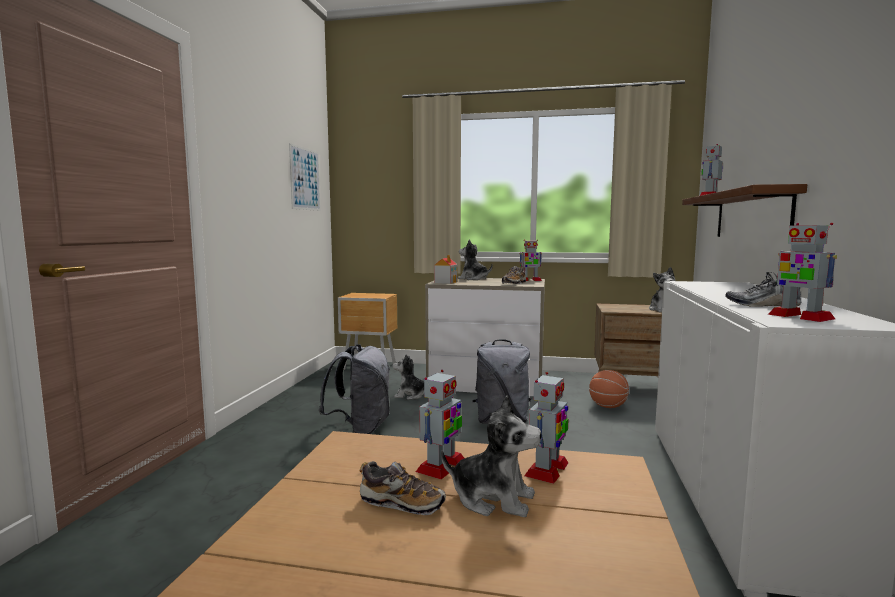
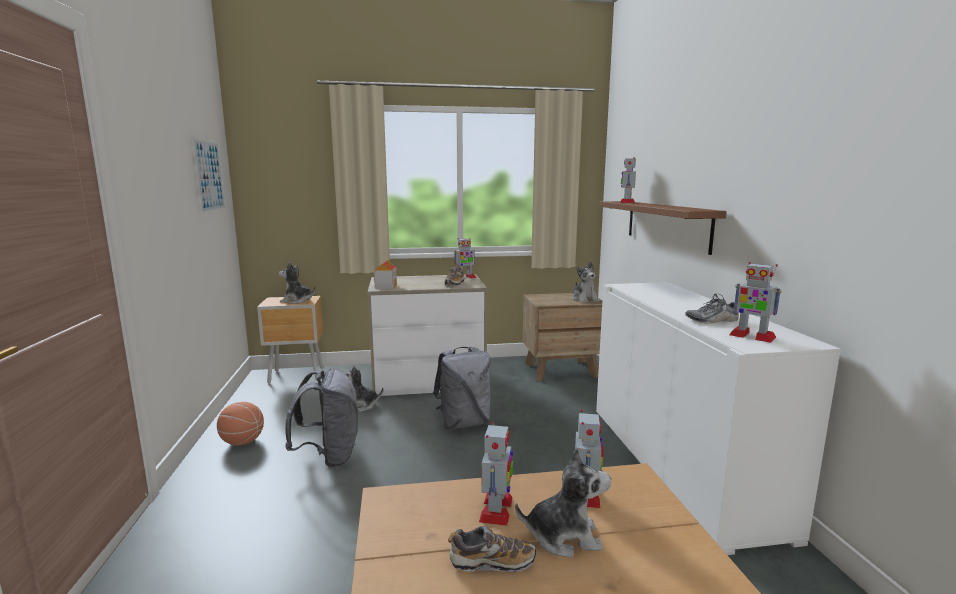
camera: 20 degrees left, 5 degrees up
(473, 279) = (408, 278): plush toy -> plush toy (297, 301)
(607, 406) = (547, 392): basketball -> basketball (242, 442)

